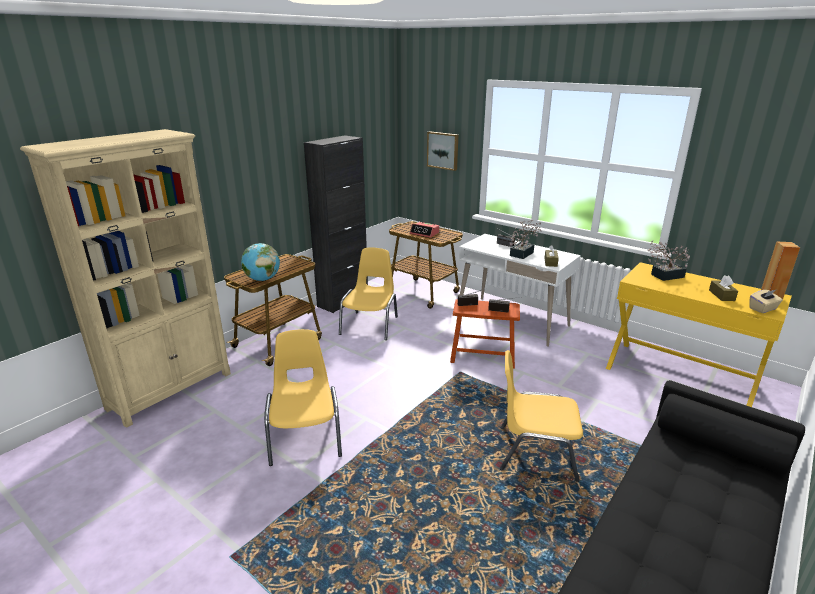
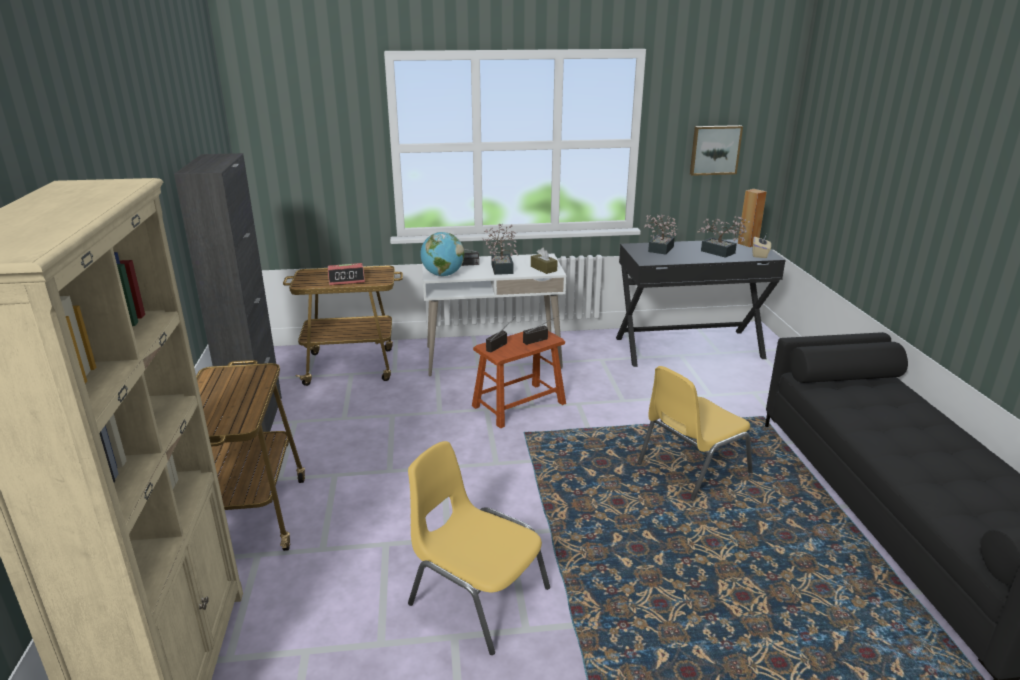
camera: 45 degrees left, 0 degrees up
(262, 279) = (243, 414): globe -> globe (443, 275)
(370, 325) = (345, 431): yellow chair -> none
(443, 150) = (324, 157): picture -> picture (714, 150)
(680, 376) = (688, 347): yellow desk -> black desk
(721, 295) = (721, 253): brown tissue box -> potted plant

